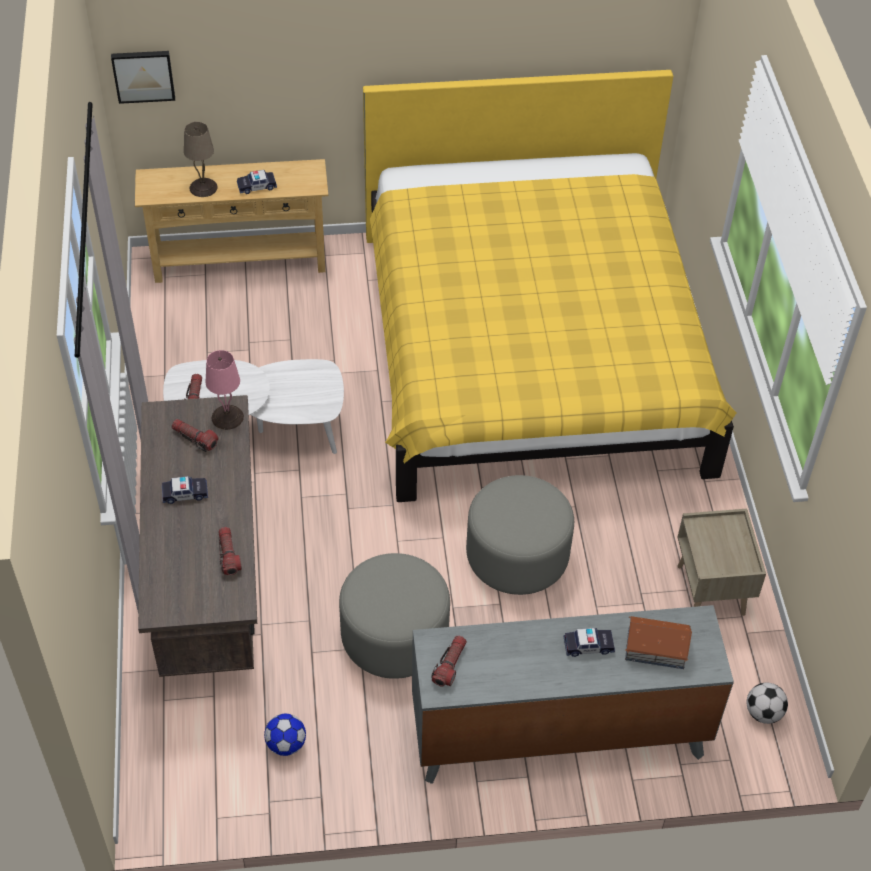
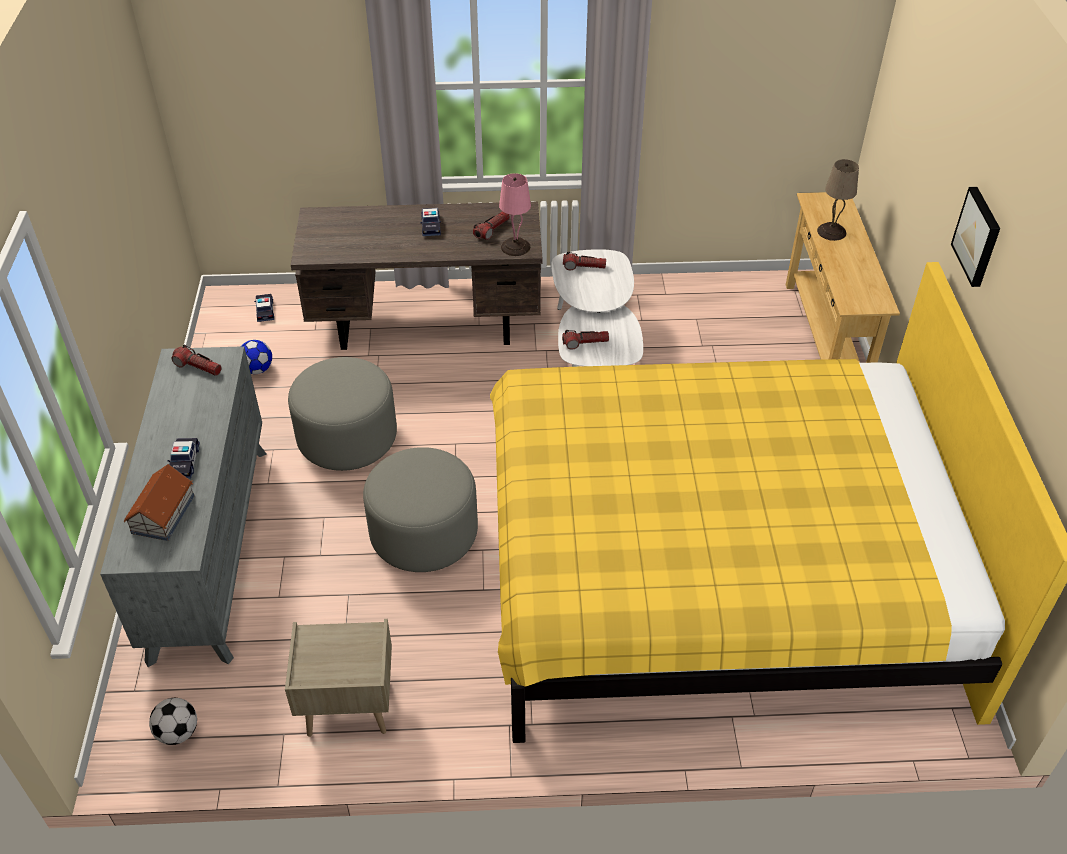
camera: 95 degrees right, 5 degrees down
(143, 75) = (885, 105): picture -> picture (978, 236)
(228, 555) = (360, 249): flashlight -> flashlight (585, 343)
(257, 186) = (841, 265): toy car -> toy car (265, 311)

